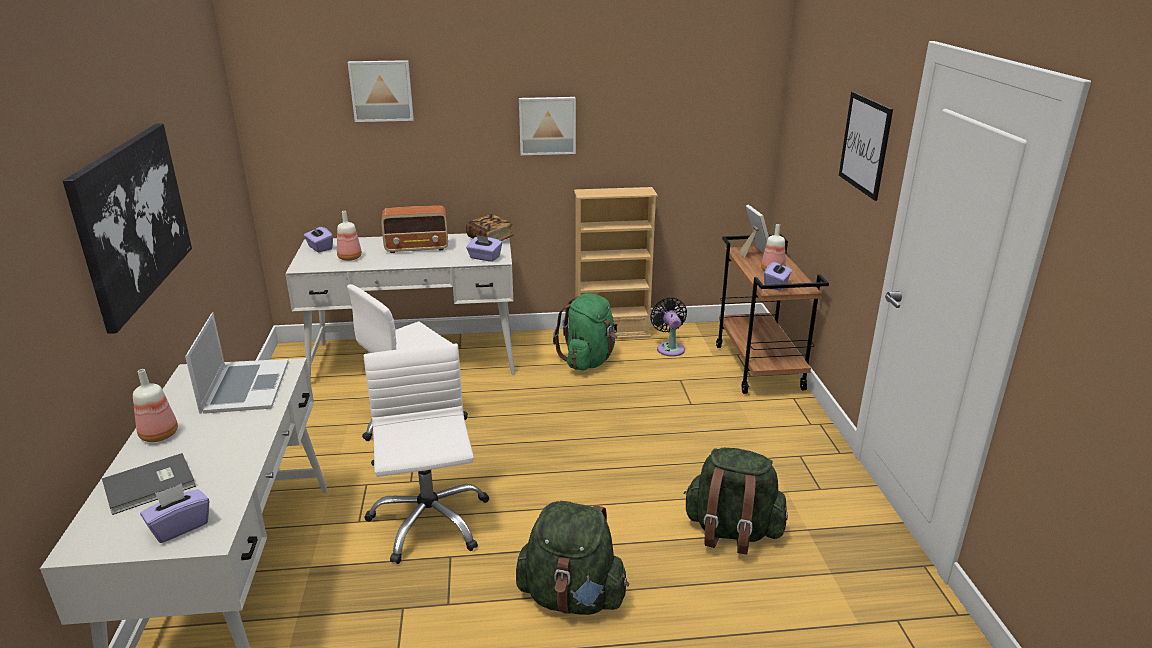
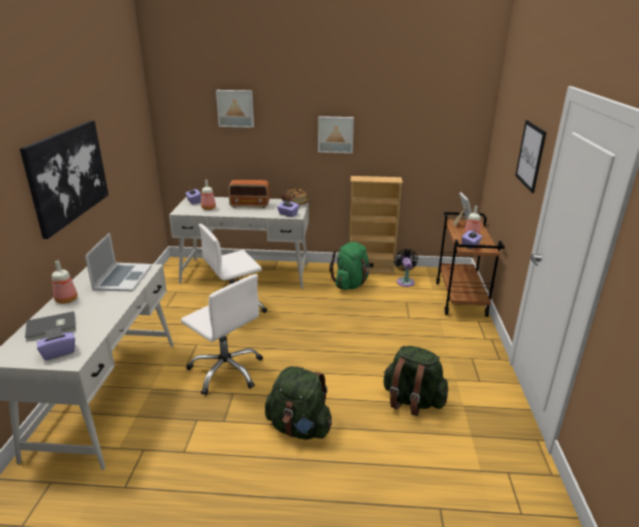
camera: 10 degrees right, 0 degrees up
(429, 521) = (226, 370): white office chair -> white office chair turned 135 degrees clockwise

